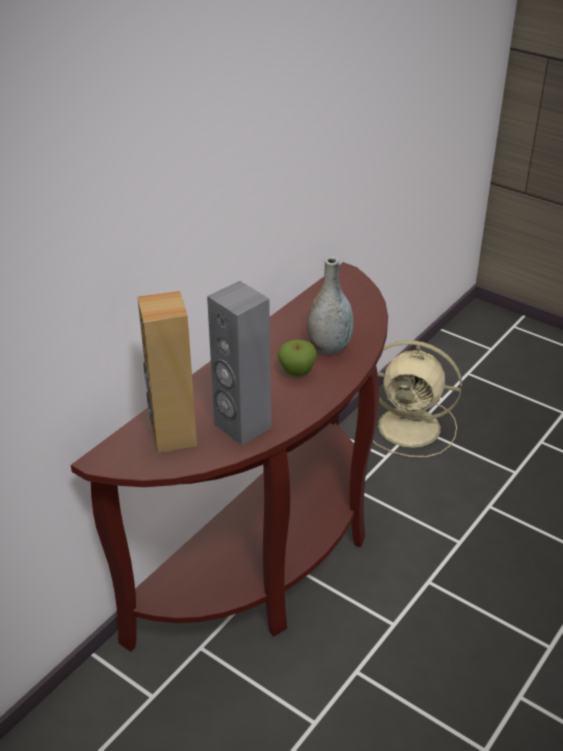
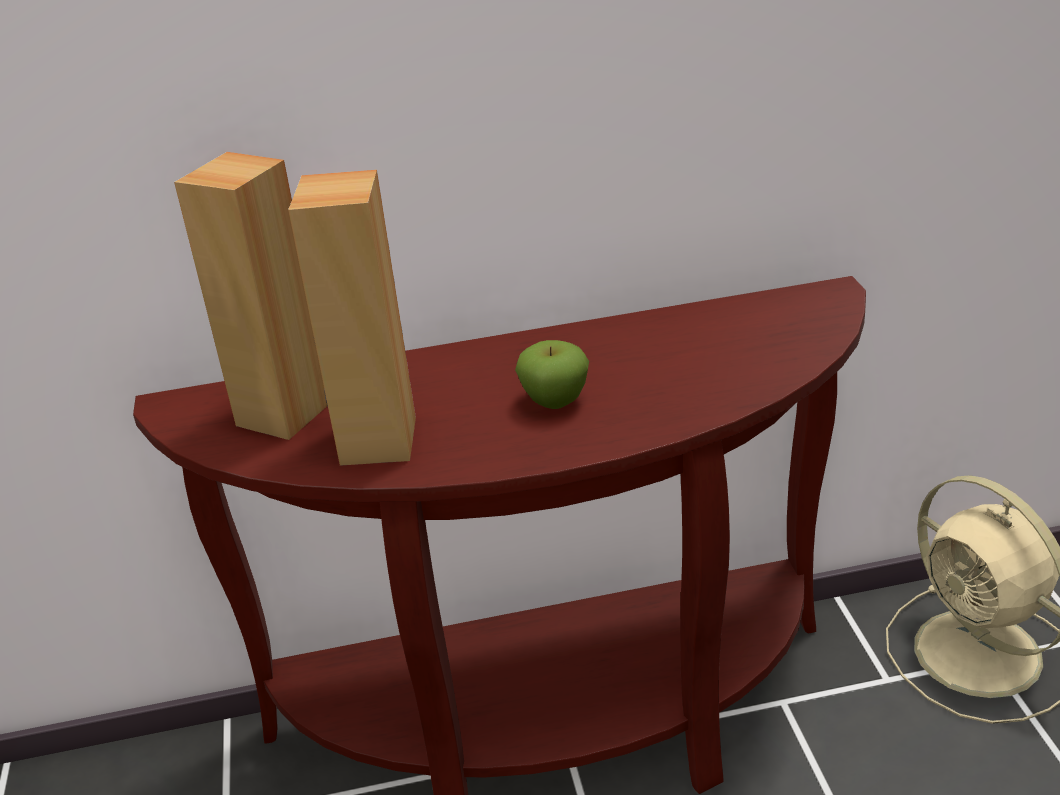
camera: 45 degrees right, 5 degrees down
(242, 426) = (377, 441): grey speaker -> brown speaker
(329, 347) = (651, 386): grey vase -> none

